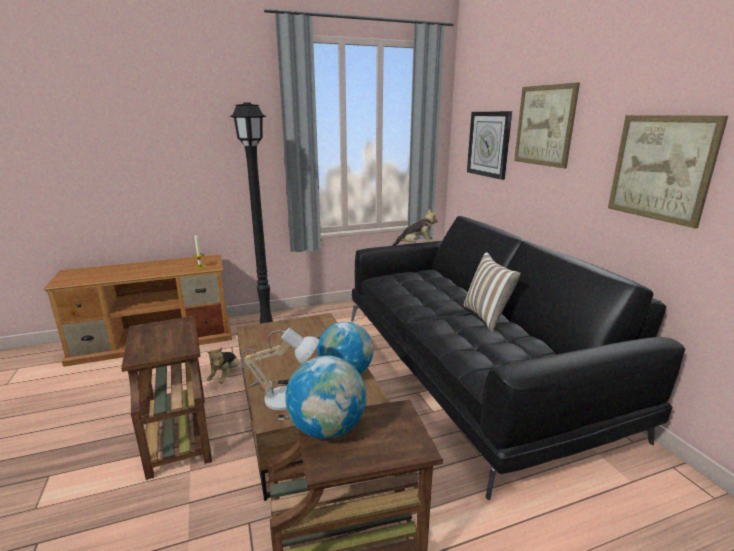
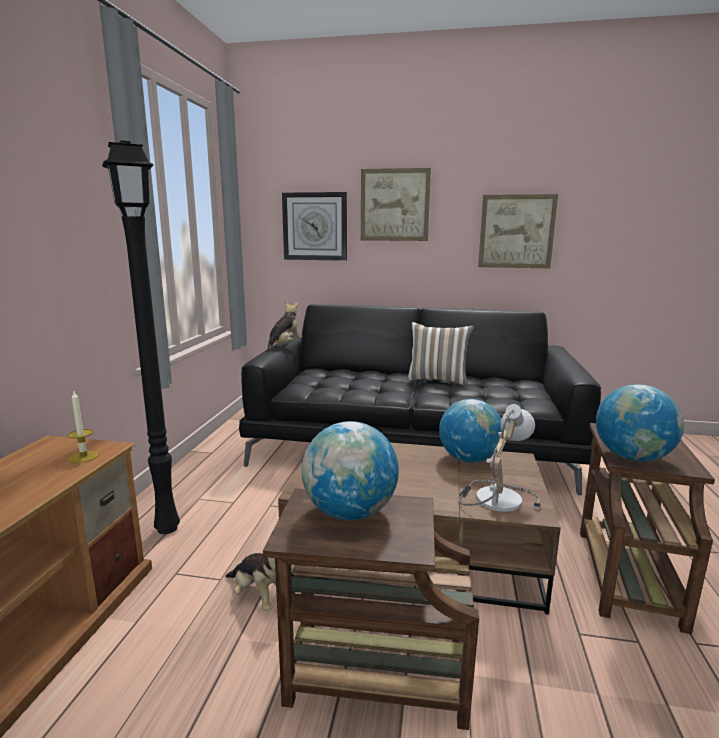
camera: 60 degrees left, 5 degrees down
(171, 335) = (349, 512): none -> globe

